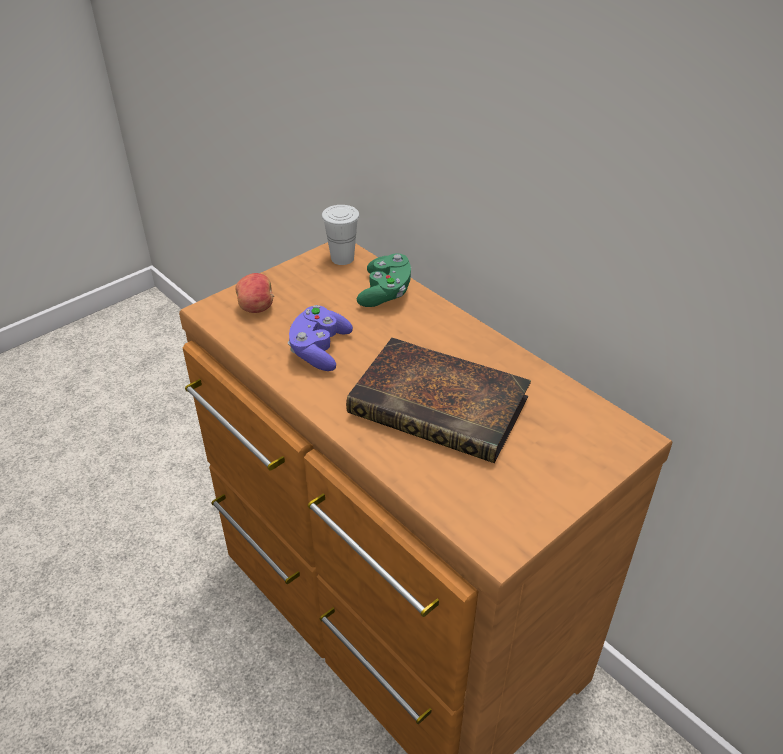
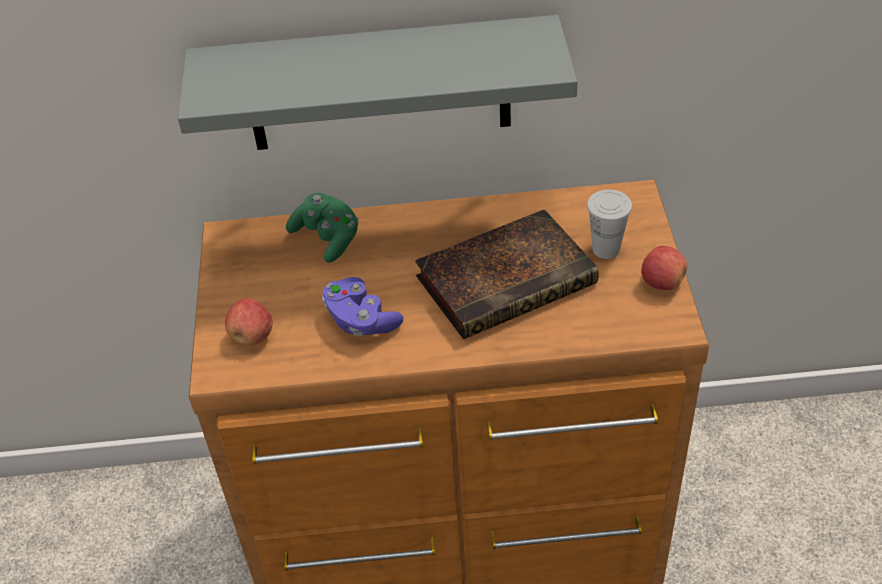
camera: 50 degrees left, 5 degrees up
(342, 258) = (243, 240): white cup -> white cup (606, 249)
(476, 186) = (378, 85): none -> grey shelf
(544, 509) = (662, 282): none -> apple

